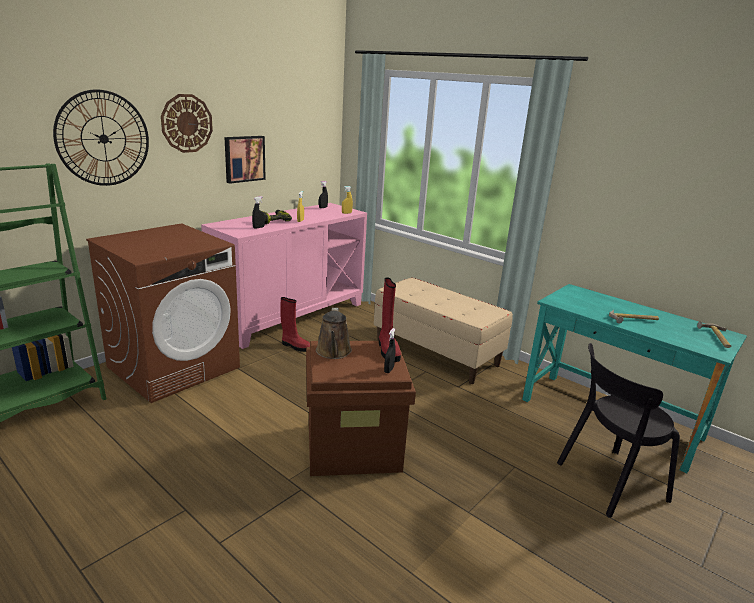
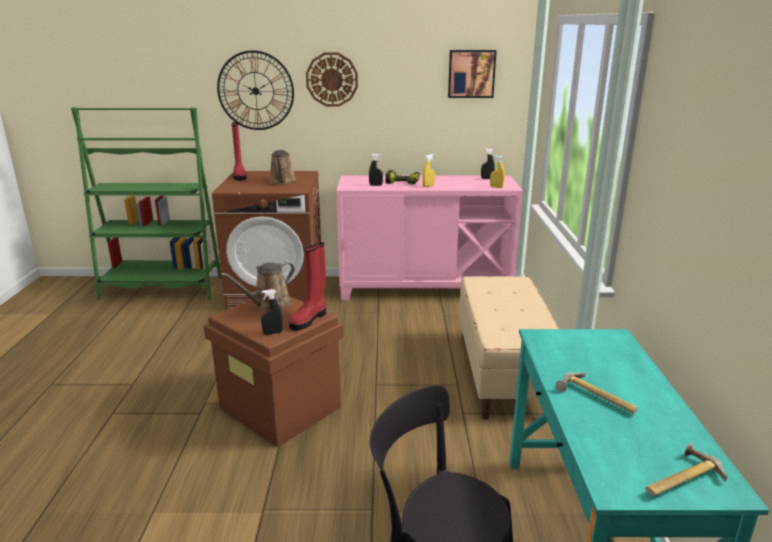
camera: 50 degrees right, 0 degrees up
(179, 239) = (282, 182): none -> brown watering can
(244, 158) = (394, 116): picture -> picture (471, 74)
(295, 346) = (382, 313): red boot -> red boot (239, 176)

